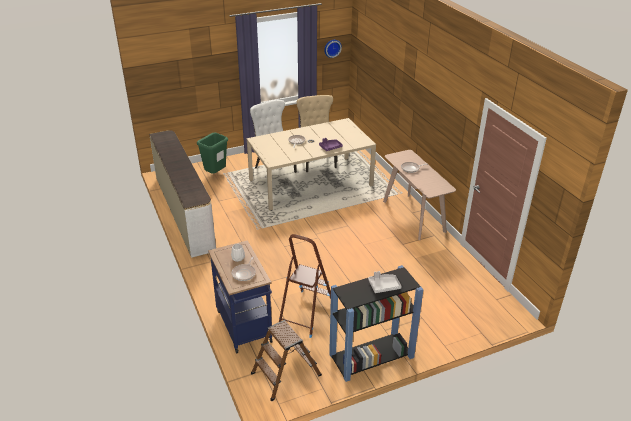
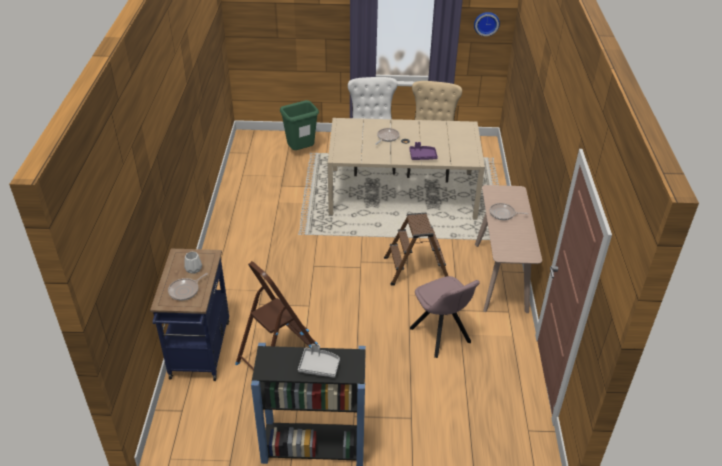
camera: 25 degrees right, 5 degrees up
(184, 212) = (236, 188): white cabinet -> none
(286, 374) = (203, 426): brown step ladder -> brown step ladder (416, 268)
(403, 263) = (440, 335): none -> pink chair

